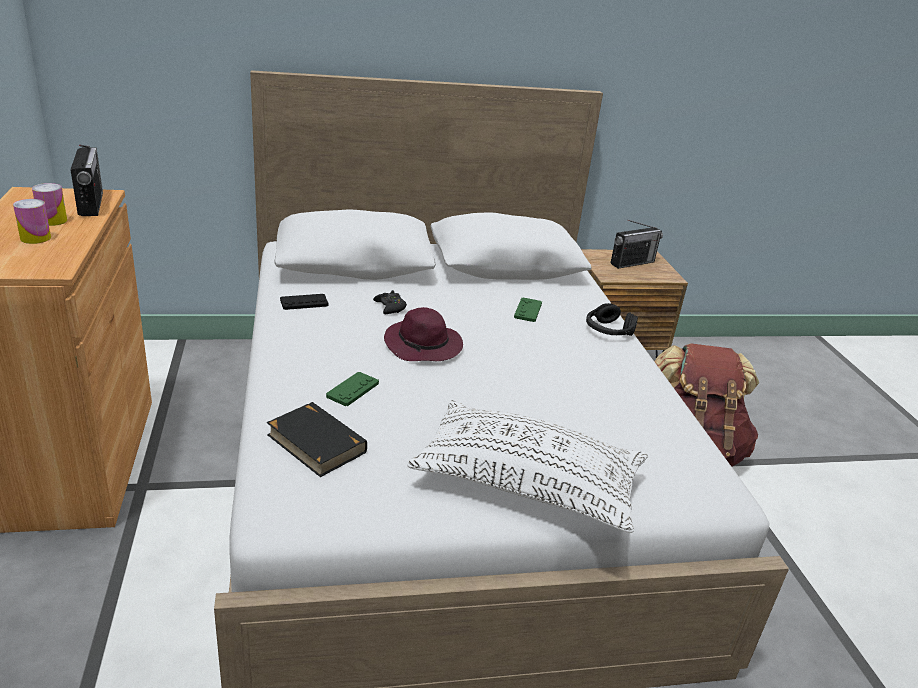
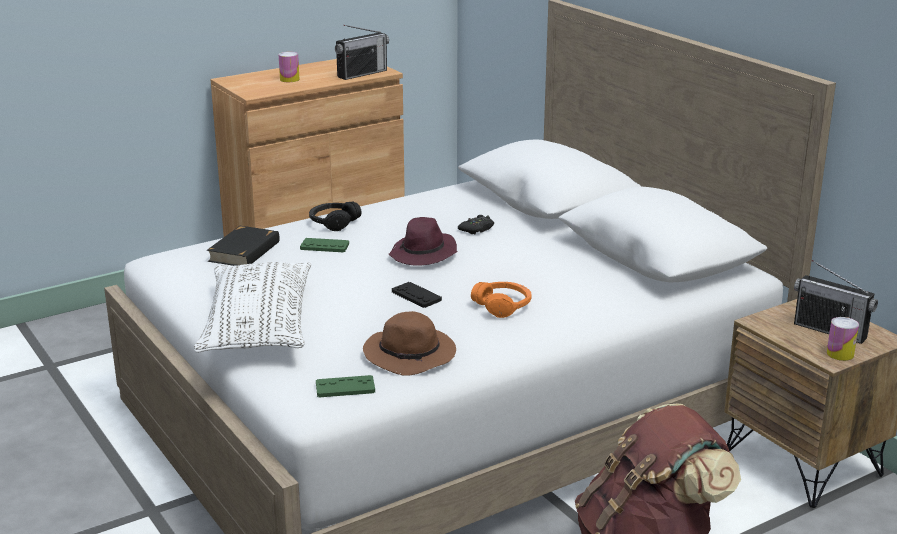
camera: 70 degrees right, 5 degrees down
(52, 220) = (321, 75): can -> can (840, 354)
(304, 303) = (439, 201): black game controller -> black game controller (416, 296)
(528, 310) = (557, 282): green game controller -> green game controller (345, 388)
(560, 345) = (503, 306): none -> orange headphones
(608, 330) = (570, 324): black headphones -> black headphones (333, 223)
(634, 413) = (411, 355): none -> brown hat

